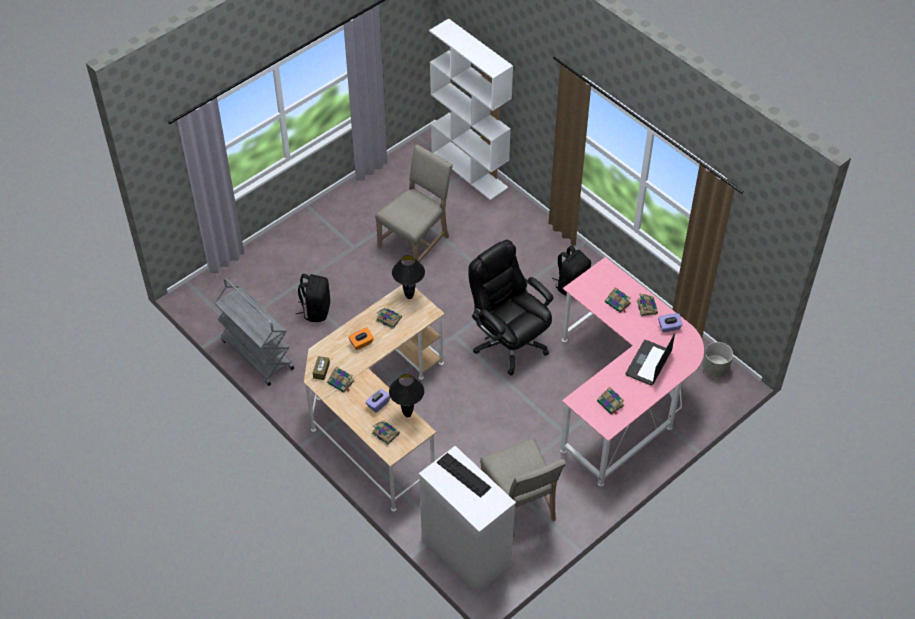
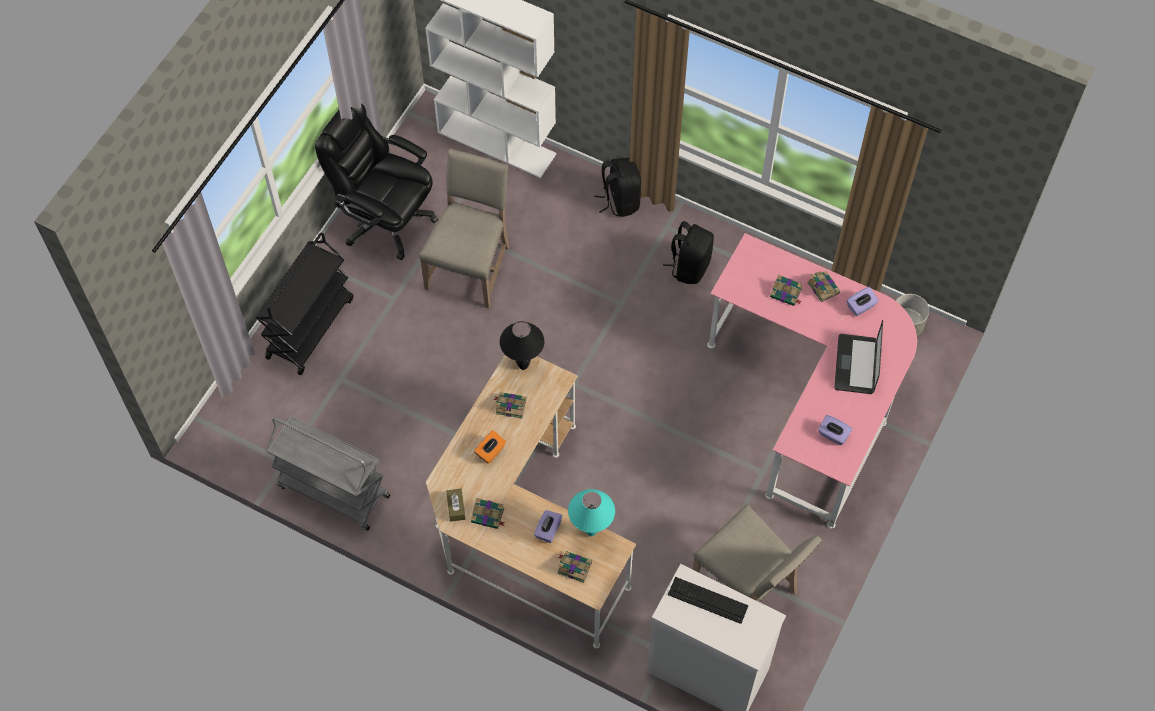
camera: 20 degrees left, 10 degrees up
(289, 248) = (310, 327): none -> black cart
(316, 310) = (382, 404): black backpack -> black backpack (620, 200)
(407, 415) = (591, 532): black table lamp -> turquoise table lamp
(509, 342) = (645, 370): black office chair -> black office chair (385, 219)
(610, 404) = (833, 435): book -> purple tissue box

